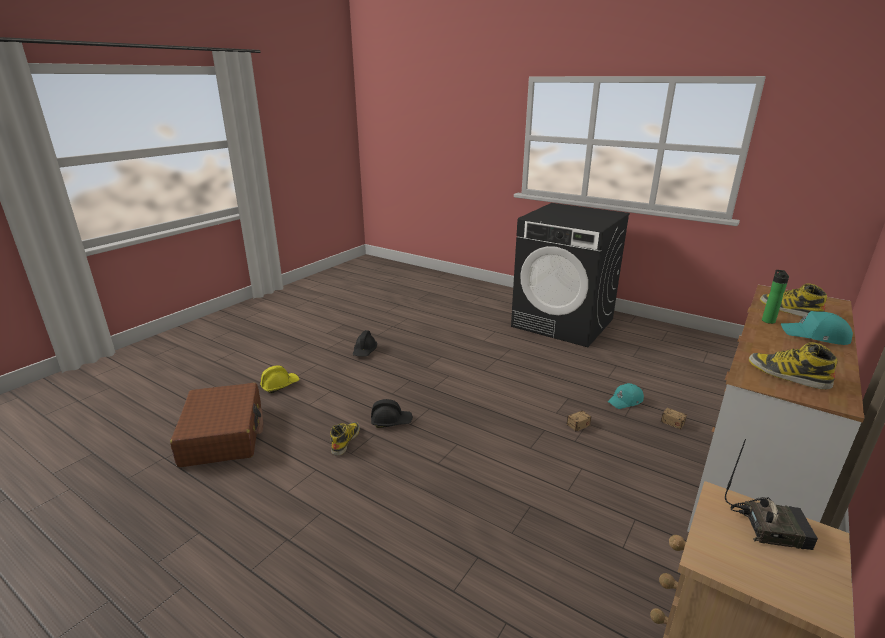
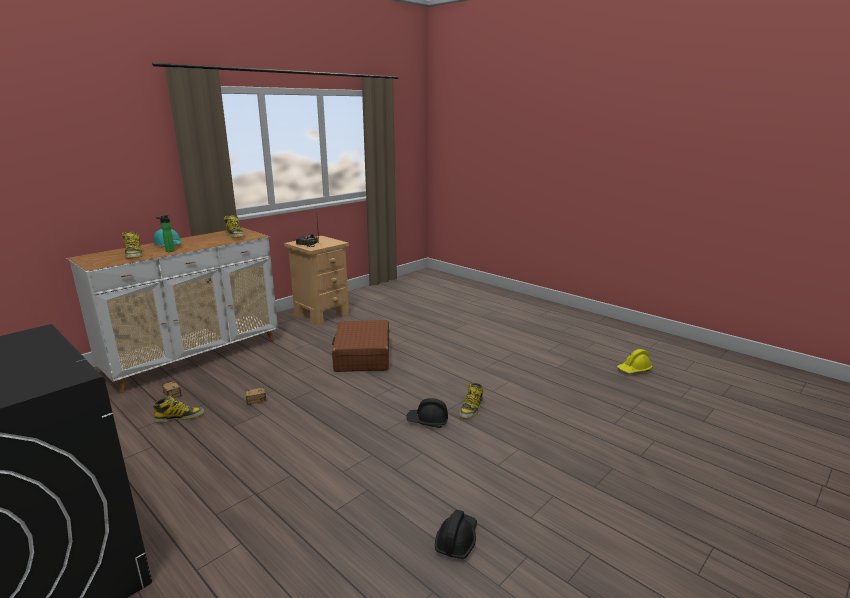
camera: 170 degrees left, 5 degrees down
(223, 435) = (592, 425): brown suitcase -> brown suitcase (362, 356)
(280, 385) = (568, 481): yellow hard hat -> yellow hard hat (634, 370)
(625, 401) = (180, 417): turquoise cap -> boot

